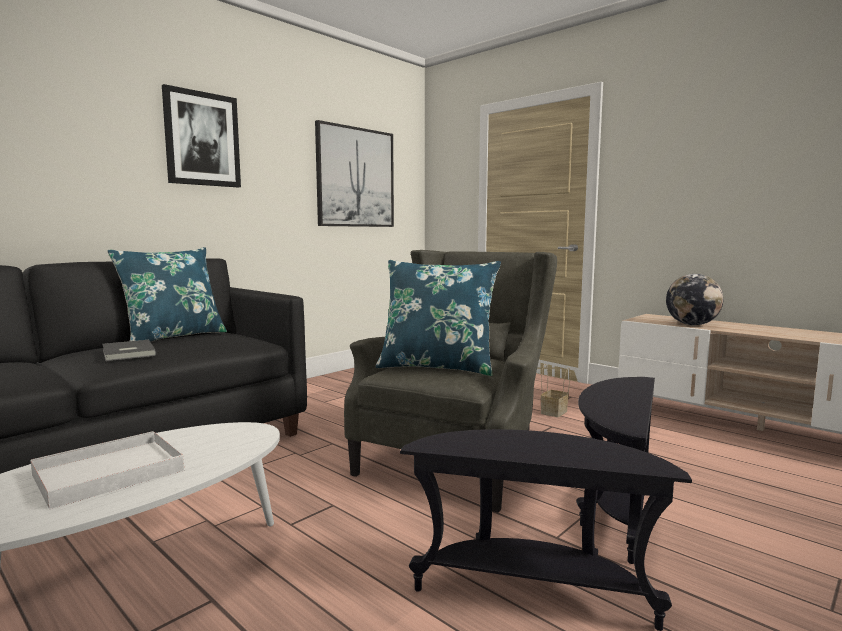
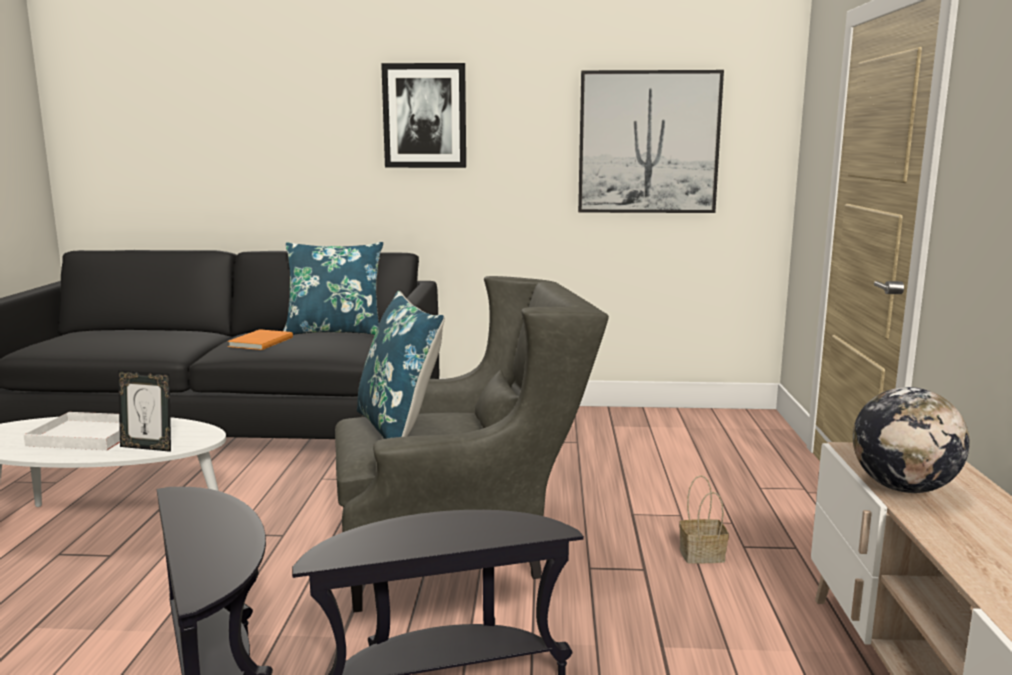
camera: 50 degrees right, 5 degrees up
(127, 353) = (259, 342): grey book -> orange book
(223, 453) = (148, 447): none -> picture frame

